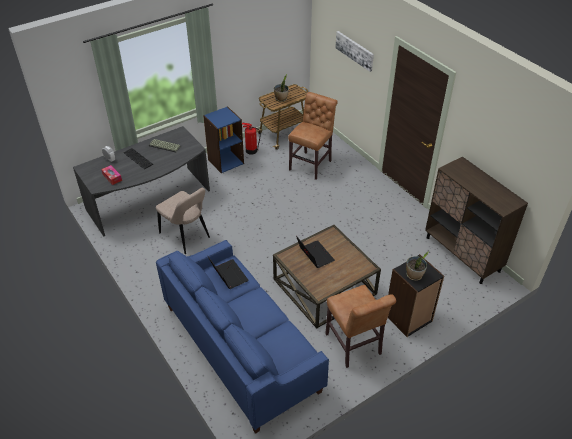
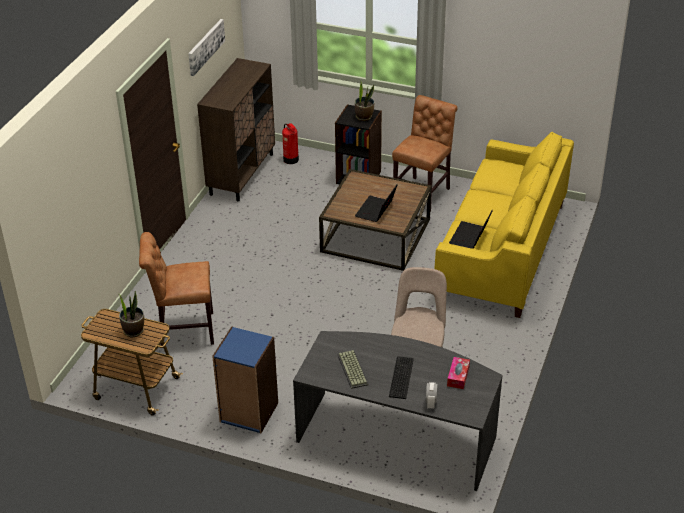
camera: 125 degrees left, 5 degrees down
(241, 347) = (502, 251): blue sofa -> yellow sofa
(251, 151) = (202, 401): fire extinguisher -> fire extinguisher (291, 160)
(355, 50) = (85, 185): picture -> picture (205, 46)

